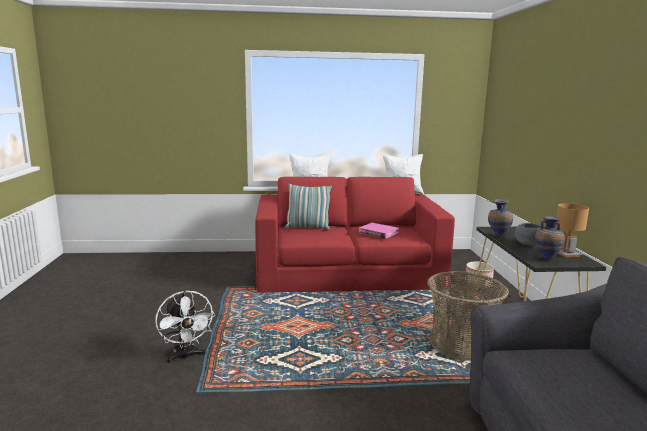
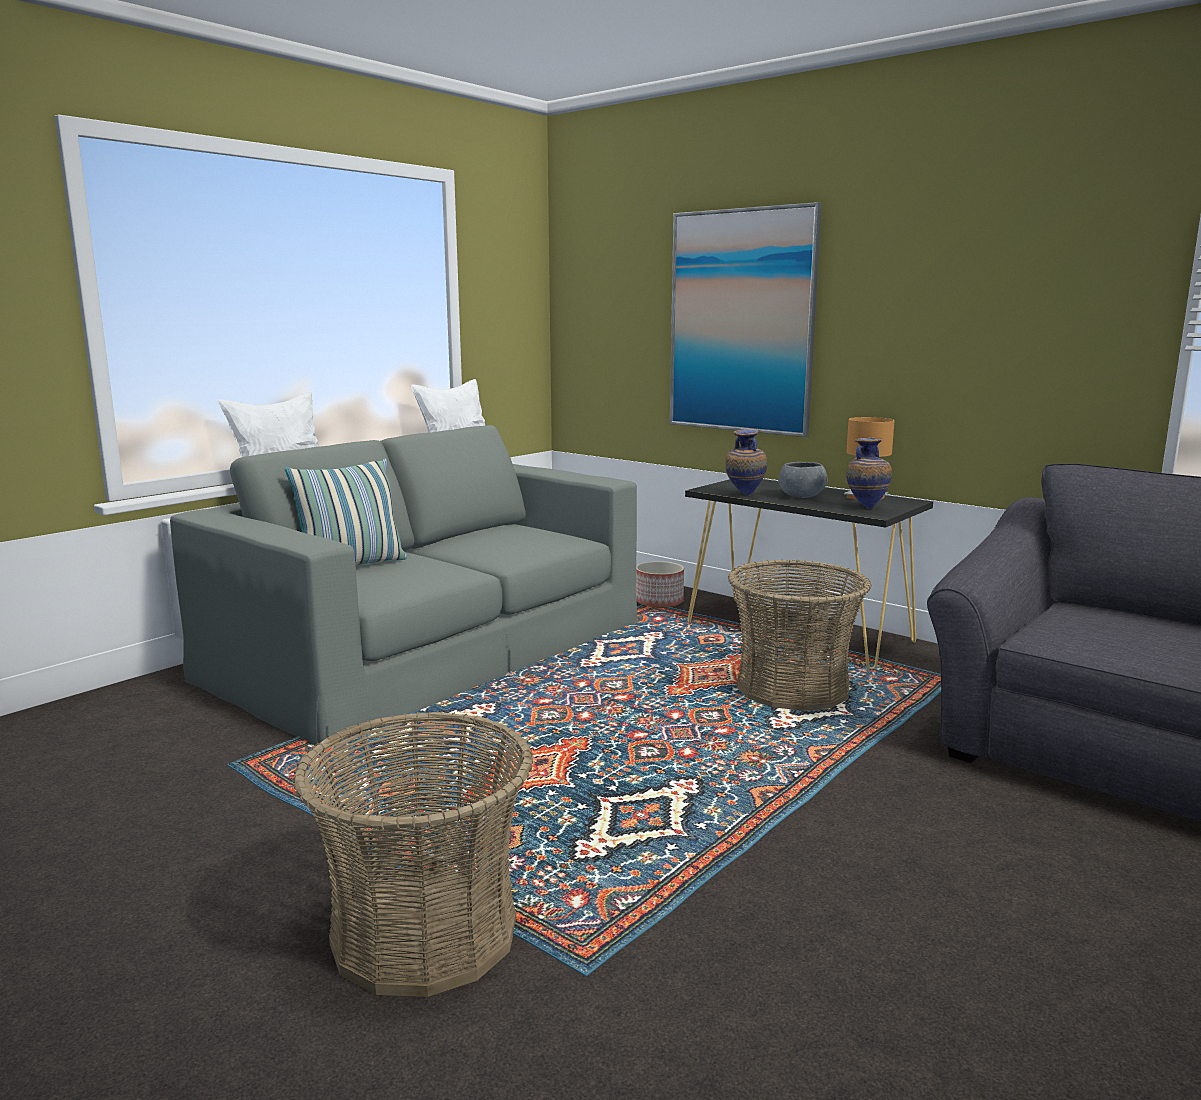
camera: 45 degrees left, 0 degrees up
(186, 356) = (424, 932): white fan -> basket
(347, 271) = (430, 647): red sofa -> grey sofa
(378, 232) = (503, 543): pink book -> none
(543, 137) = (741, 322): none -> picture

